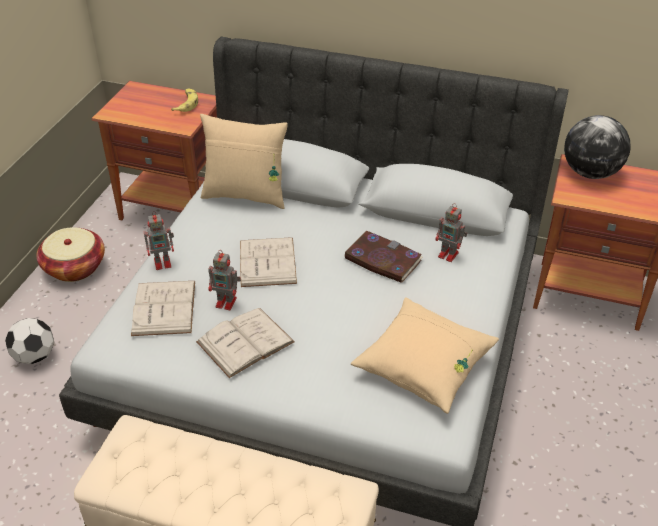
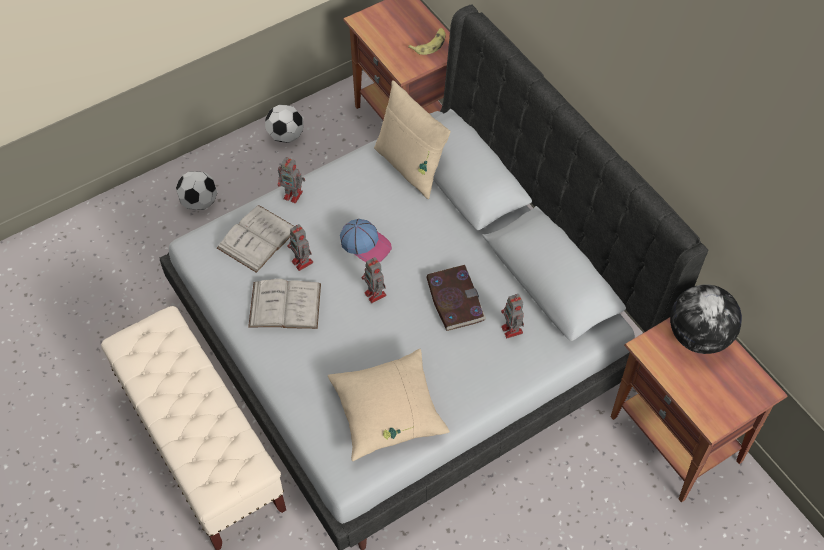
camera: 40 degrees right, 15 degrees up
(75, 267) = (286, 136): basket -> football
(267, 262) = (365, 244): white book -> cap
(316, 291) = (376, 295): none -> toy robot

